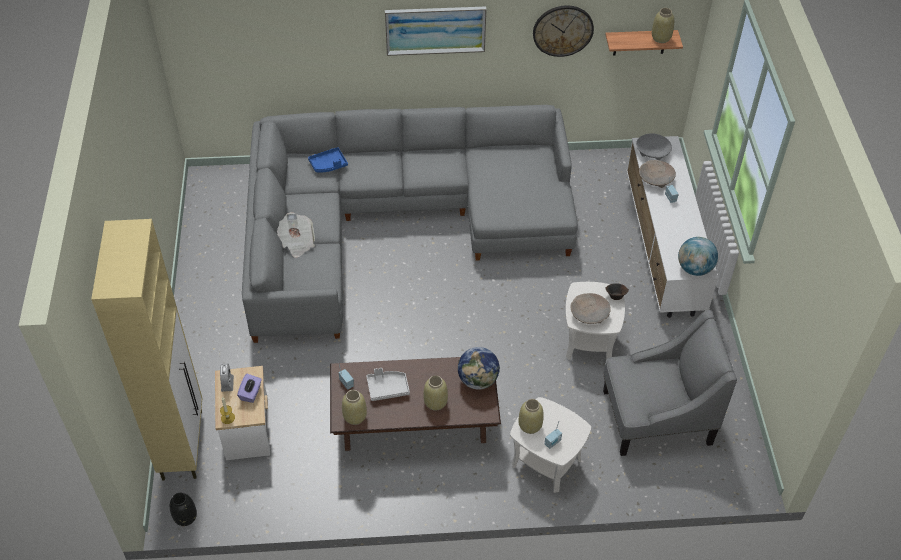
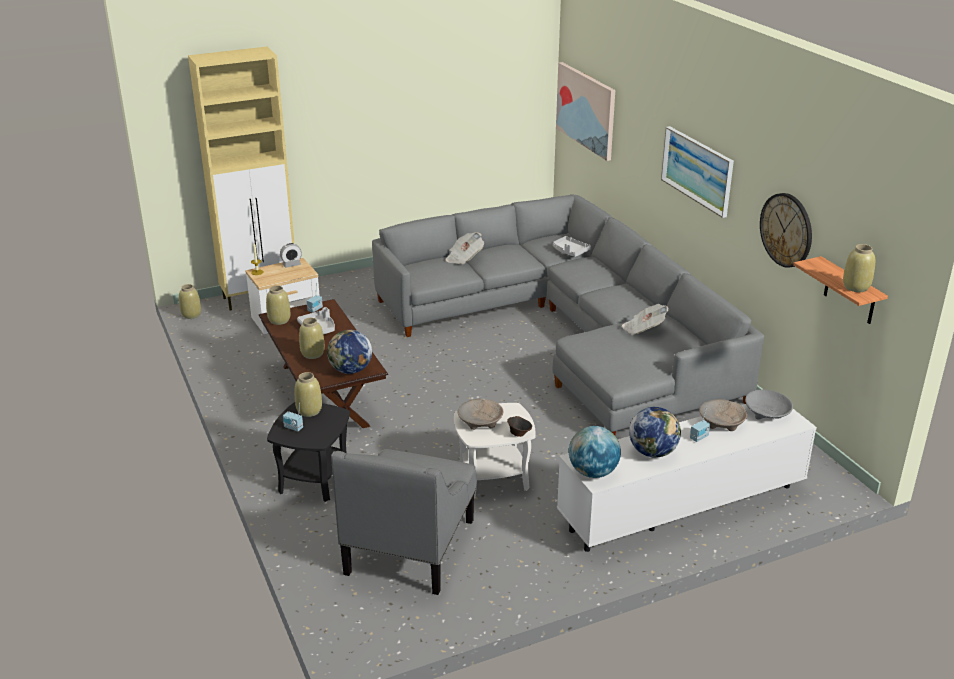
camera: 70 degrees right, 20 degrees down
(185, 517) = (191, 315): black vase -> beige vase
(229, 40) = (586, 109): none -> picture
(251, 393) = (286, 275): purple tissue box -> none
(328, 165) = (570, 251): blue tray -> grey tray
(496, 170) = (643, 329): none -> newspaper
(546, 462) = (314, 479): white side table -> black side table
(656, 417) = (410, 546): grey armchair -> grey armchair turned 45 degrees clockwise
(680, 228) = (653, 452): none -> globe

